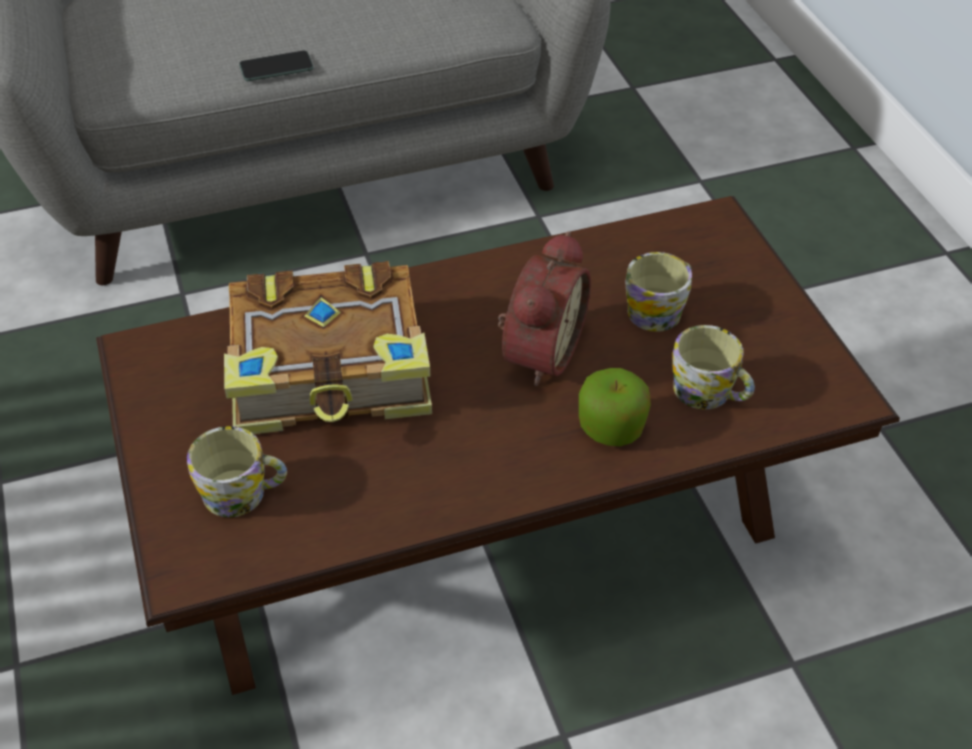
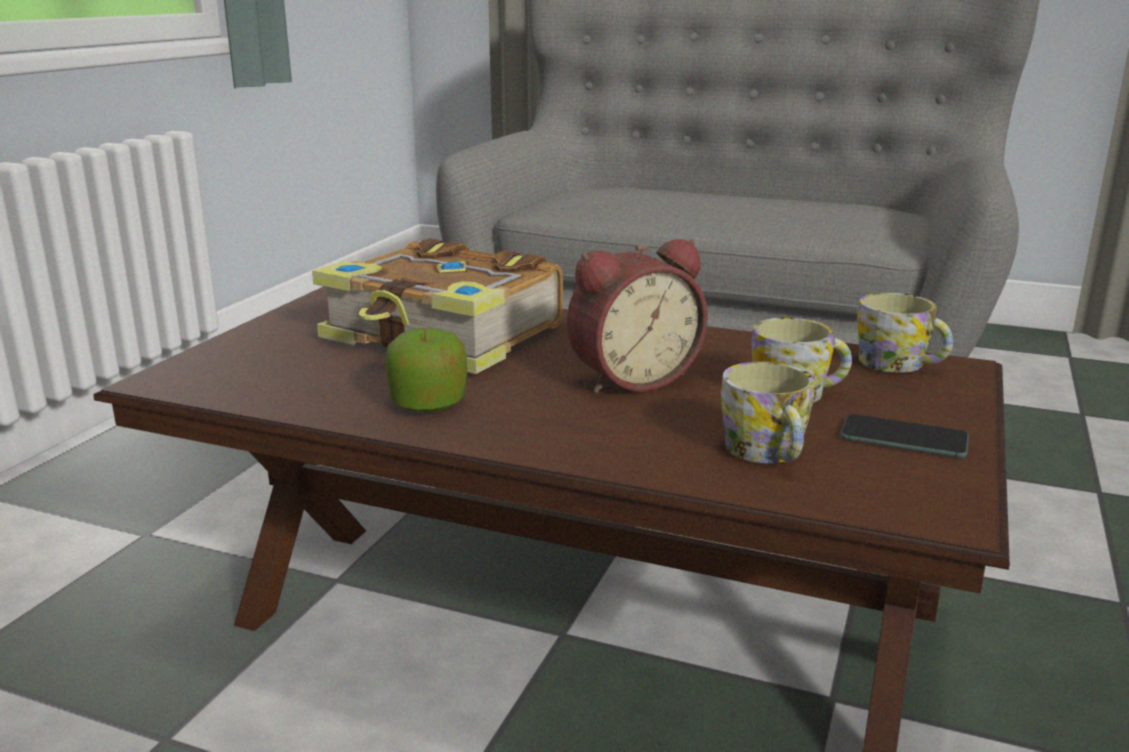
camera: 40 degrees right, 25 degrees down
(243, 493) = (271, 363): mug -> mug (900, 365)
(276, 67) = (664, 224): phone -> phone (903, 438)
(611, 427) = (623, 437): apple -> apple (428, 404)

